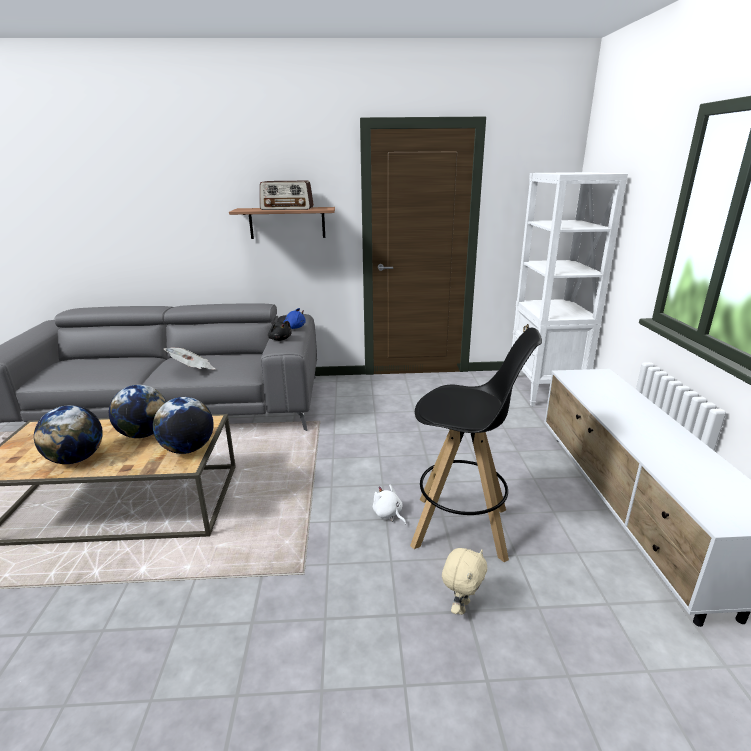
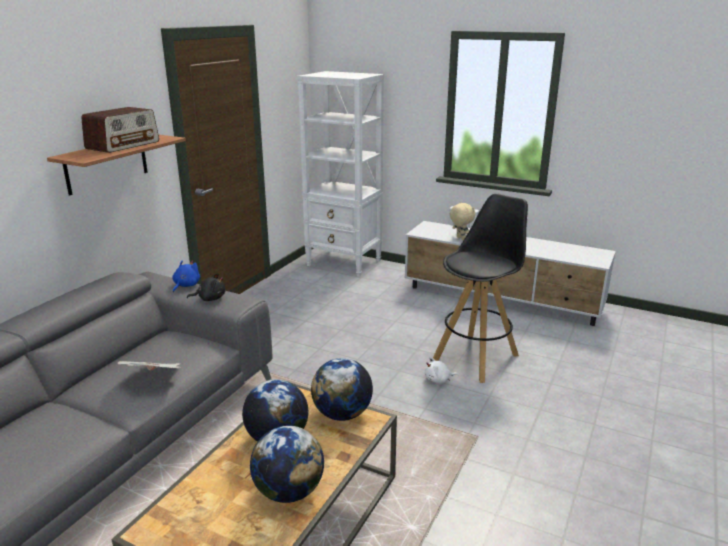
camera: 60 degrees left, 0 degrees up
(461, 606) = (546, 384): beige plush toy -> beige plush toy (460, 238)

